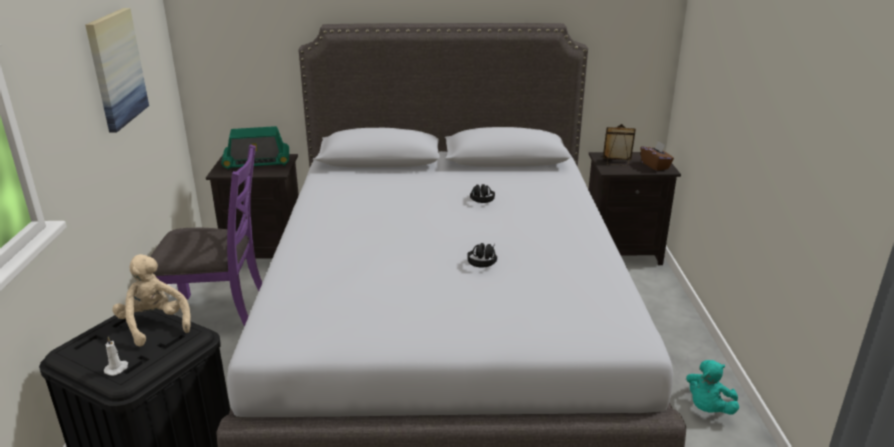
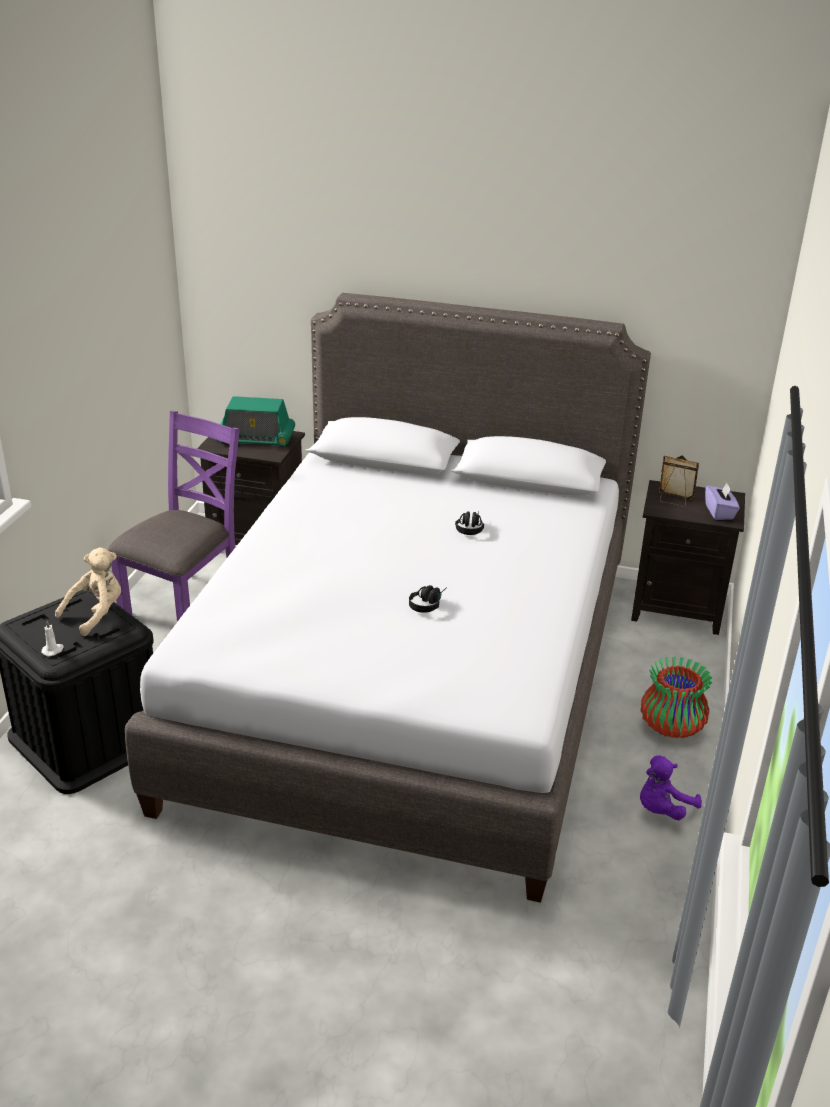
camera: 15 degrees right, 5 degrees up
(116, 68) = (105, 336): picture -> none
(154, 325) = (96, 614): beige plush toy -> beige plush toy turned 60 degrees clockwise
(217, 314) = (185, 604): purple chair -> purple chair turned 75 degrees counterclockwise
(655, 166) = (719, 512): brown tissue box -> purple tissue box
(672, 339) = (672, 726): none -> vase
(708, 408) = (662, 809): turquoise plush toy -> purple plush toy

